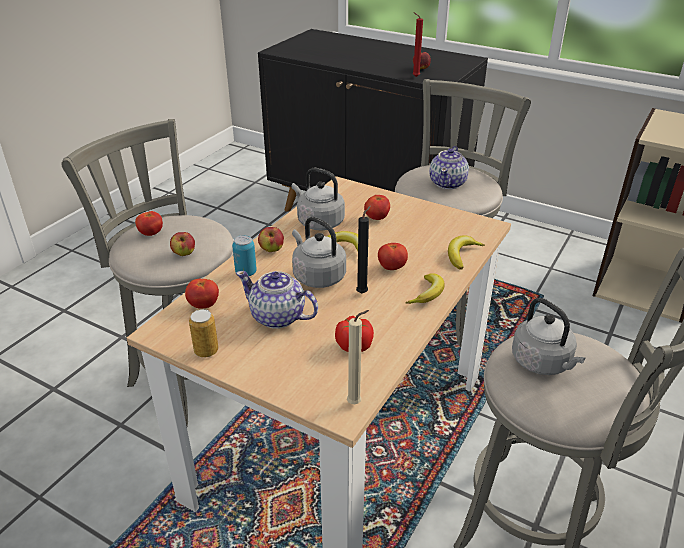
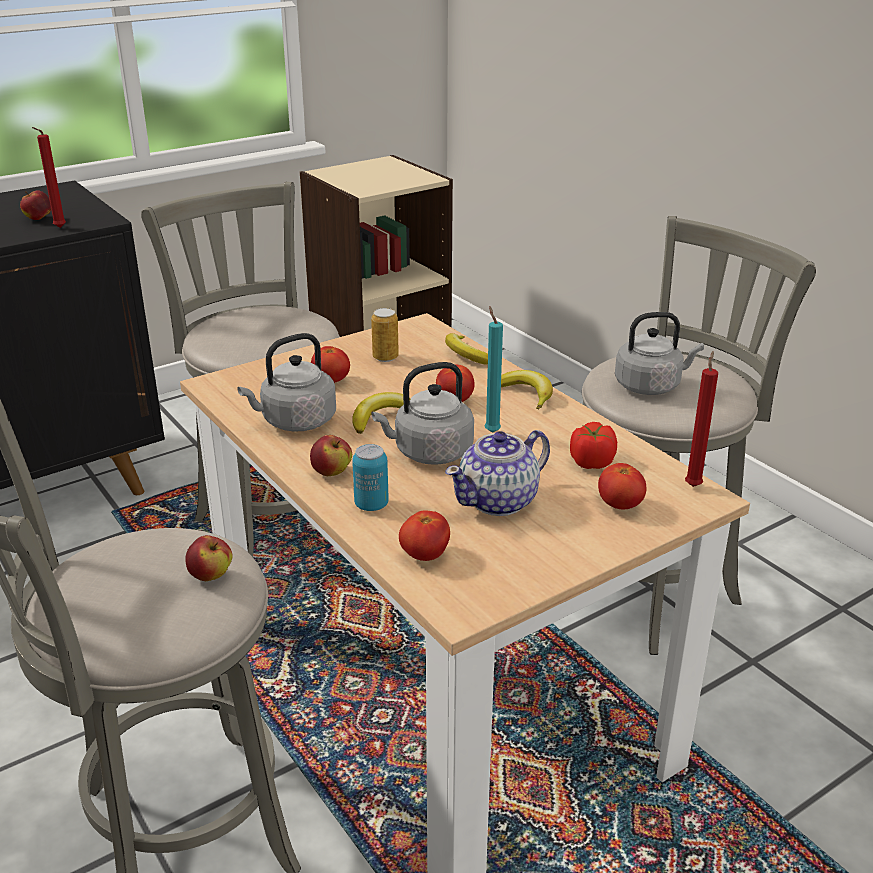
camera: 65 degrees left, 5 degrees down
(151, 233) = (102, 602): tomato -> tomato (620, 505)
(206, 351) = (536, 572): can -> can (385, 357)
(356, 403) = (693, 485): beige candle -> red candle
(363, 292) = (491, 431): black candle -> turquoise candle
(448, 183) = (264, 329): teapot -> none

